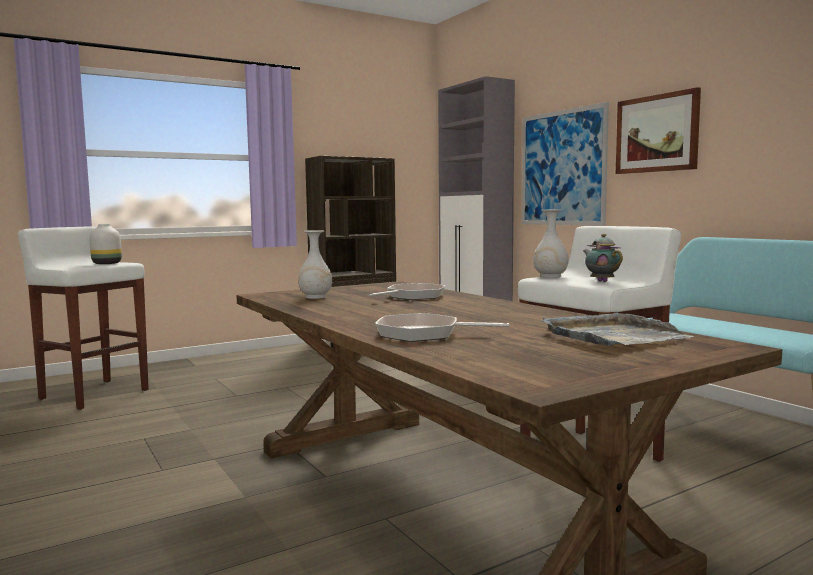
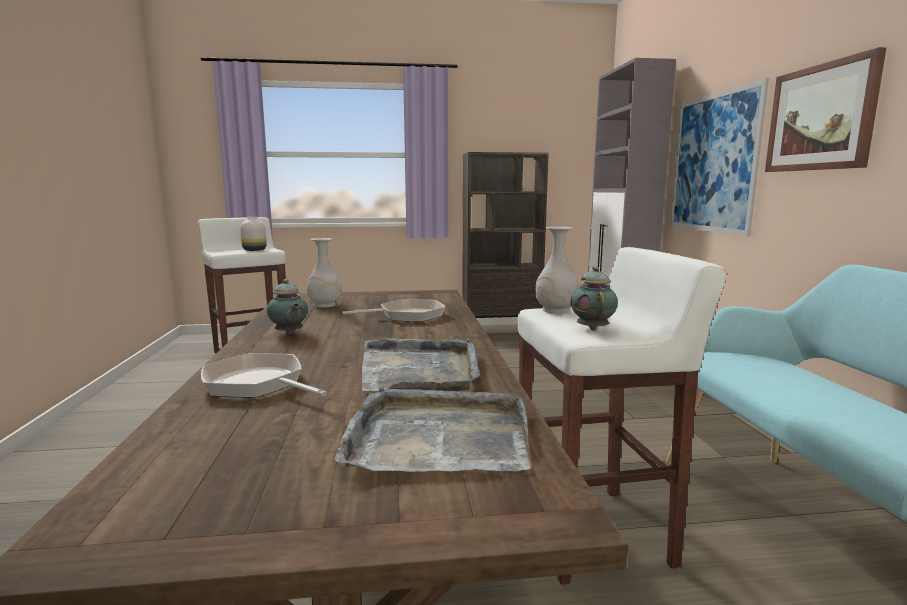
camera: 25 degrees right, 5 degrees up
(348, 312) = (289, 333): none -> teapot
(515, 317) = (419, 370): none -> grey tray

